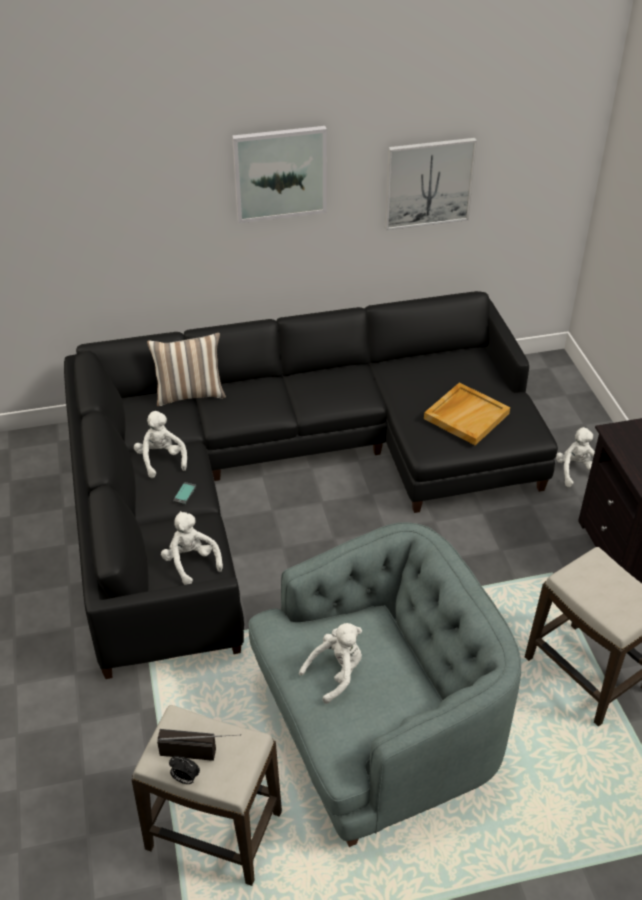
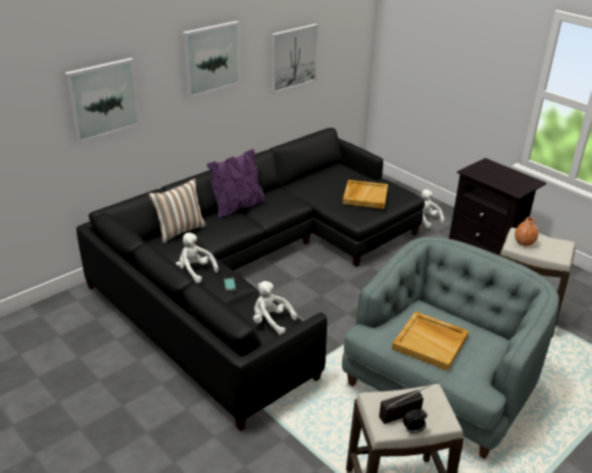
camera: 30 degrees left, 10 degrees down
(108, 210) = (103, 99): none -> picture
(285, 380) = (237, 207): none -> purple pillow
(336, 673) = (431, 342): white plush toy -> beige tray
(589, 578) = (524, 242): none -> orange vase

